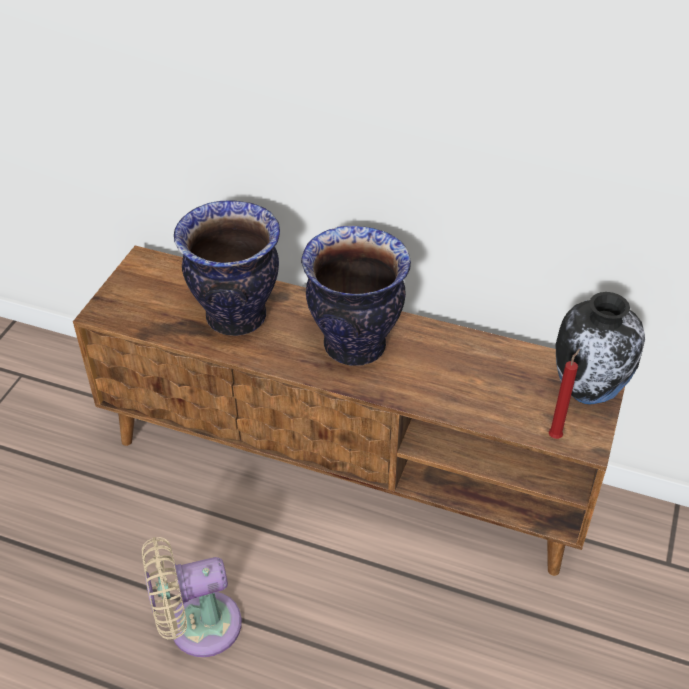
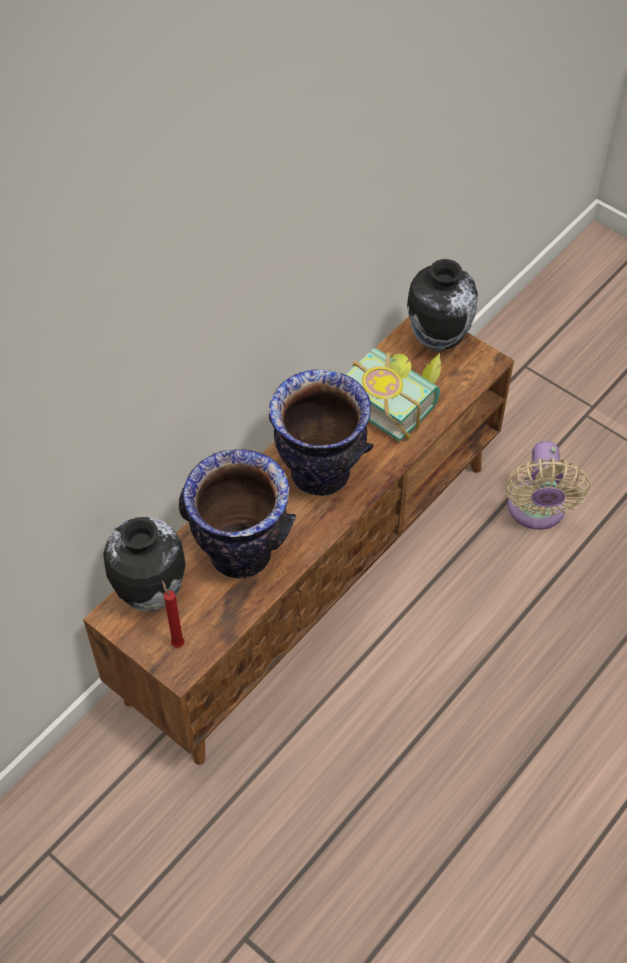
camera: 70 degrees left, 10 degrees up
(172, 274) = (150, 594): none -> vase
(197, 626) = (440, 742): beige fan -> beige fan (536, 511)
(480, 377) = (394, 400): none -> book
(556, 435) = (474, 377): red candle -> red candle (177, 642)

